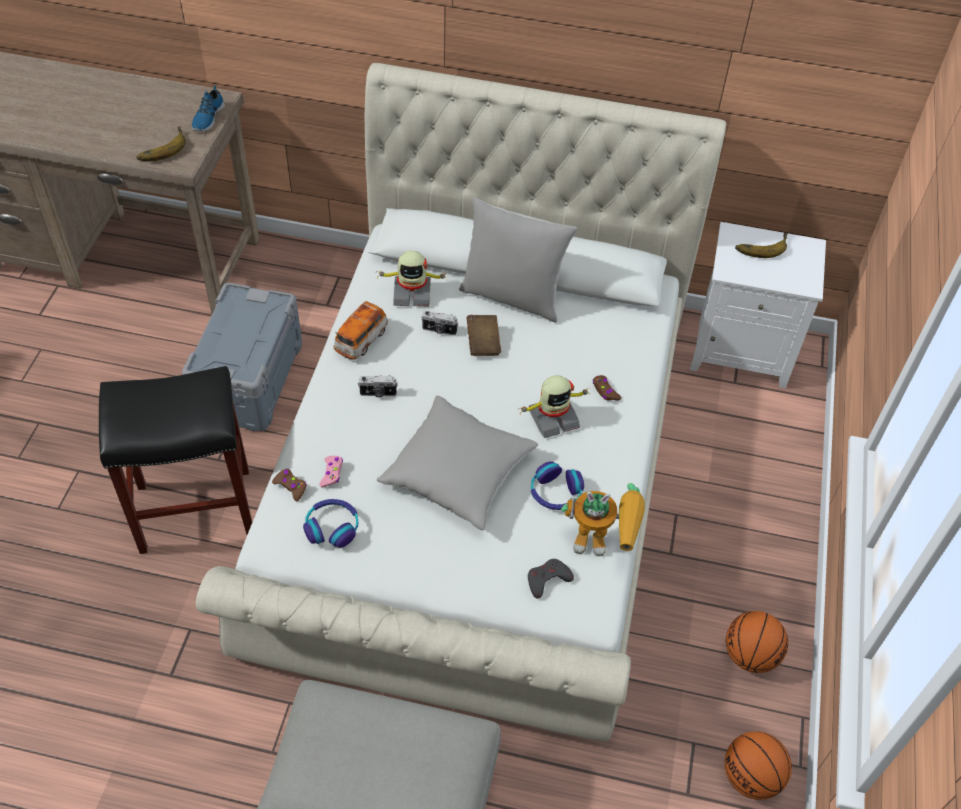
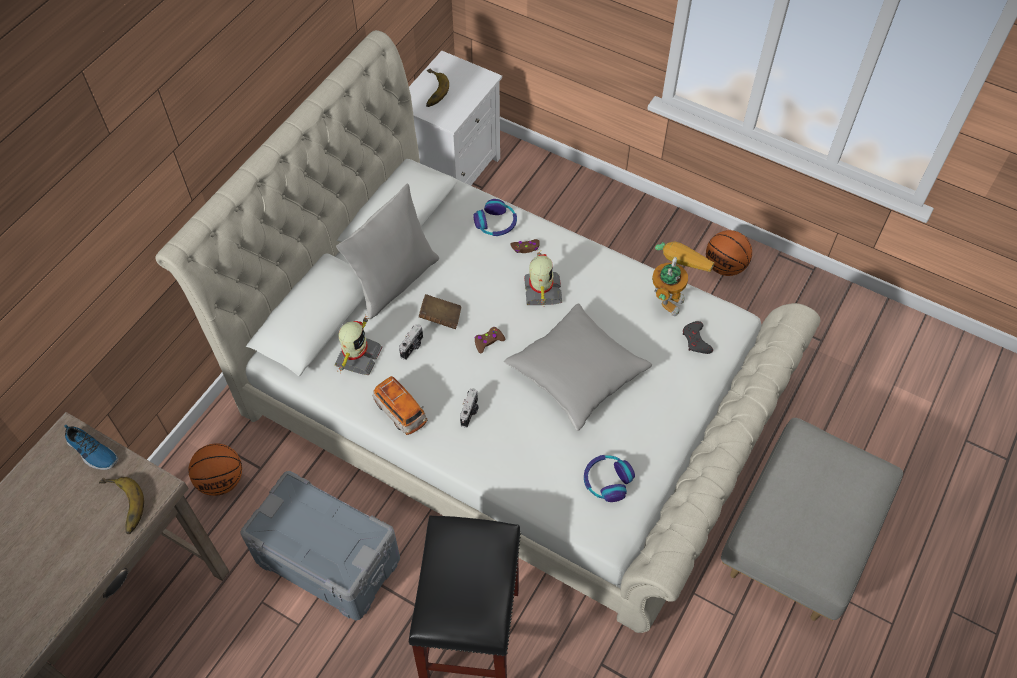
camera: 70 degrees left, 5 degrees up
(291, 486) = (553, 505): brown game controller -> brown game controller (488, 341)
(332, 473) = (550, 468): pink game controller -> none
(555, 492) = (617, 311): headphones -> headphones (496, 223)
(750, 777) = (815, 300): basketball -> basketball (221, 480)

